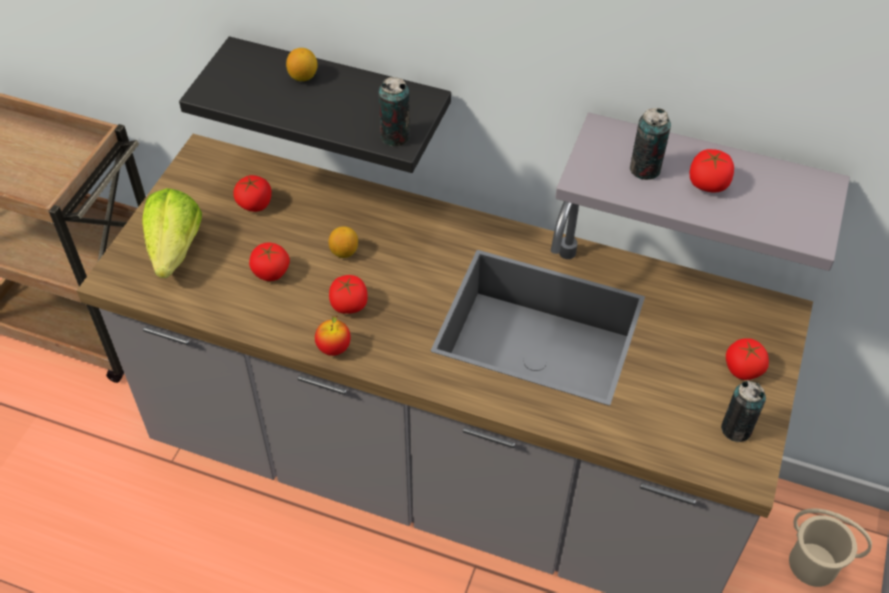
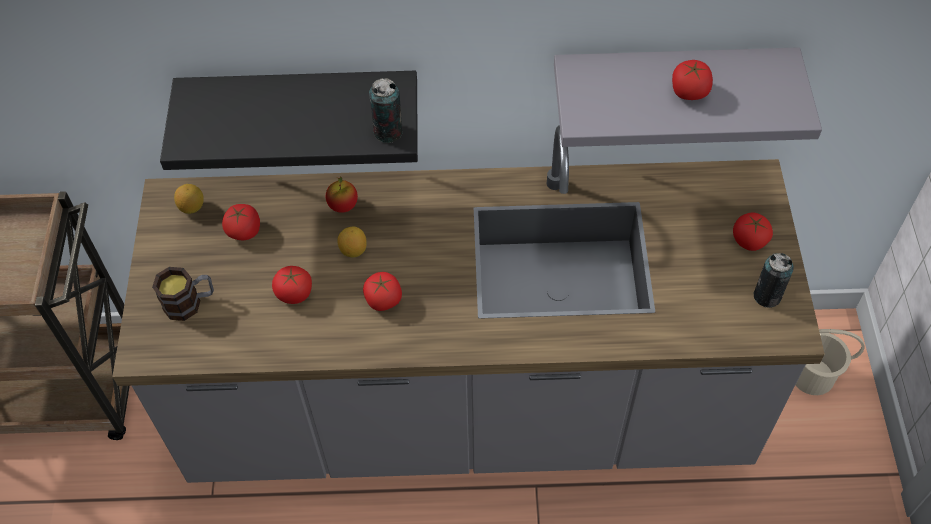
camera: 20 degrees left, 5 degrees up
(175, 250) = (190, 303): lettuce -> mug
(303, 77) = (269, 98): lemon -> lemon (192, 207)
(334, 348) = (390, 346): apple -> apple (343, 206)
(645, 169) = (630, 95): can -> none

